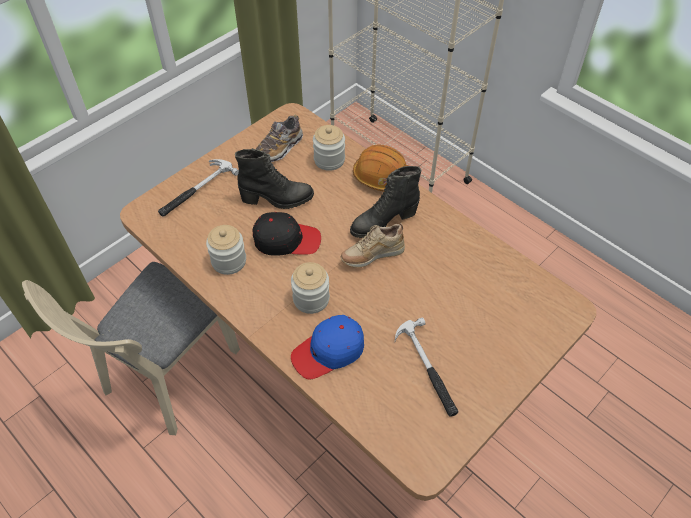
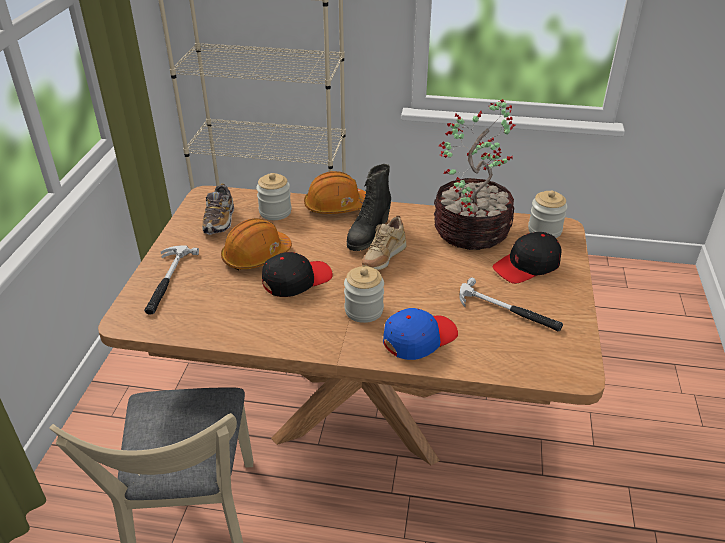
camera: 35 degrees left, 15 degrees down
(229, 261) = (257, 318): jar -> jar (544, 230)
(277, 199) = (256, 256): black boot -> orange hard hat
(328, 351) = (419, 338): blue cap -> blue cap turned 150 degrees counterclockwise
(479, 266) = (472, 230): none -> potted plant
(492, 332) = (527, 266): none -> black cap

